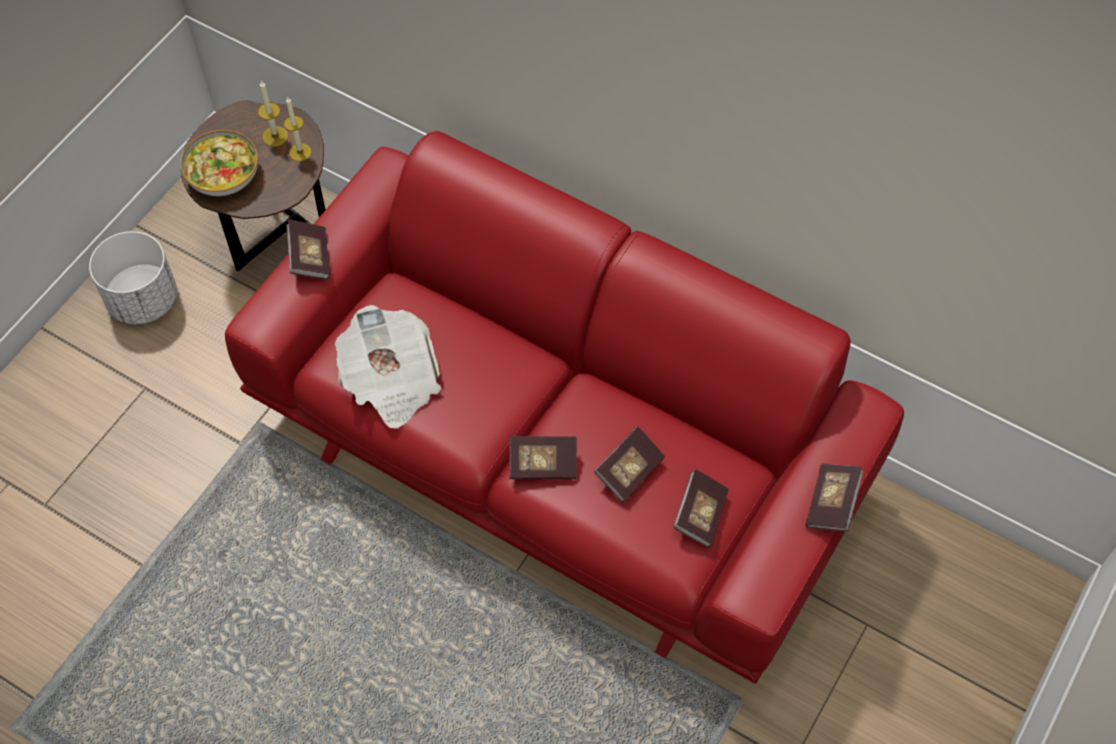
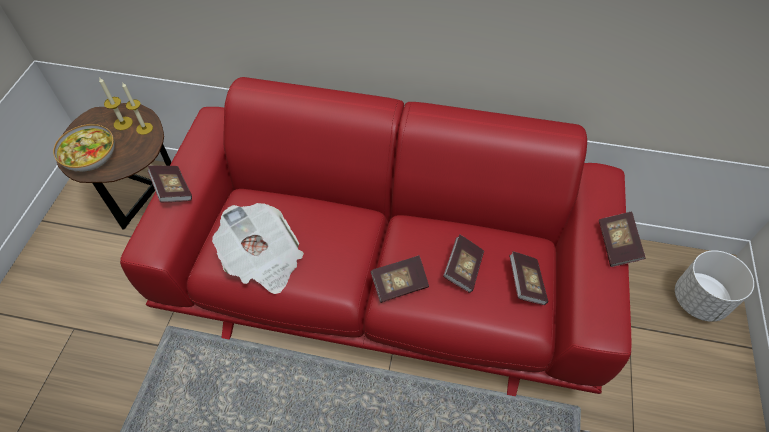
camera: 20 degrees left, 5 degrees down
(144, 300) = (59, 268): white planter -> white planter (699, 300)

